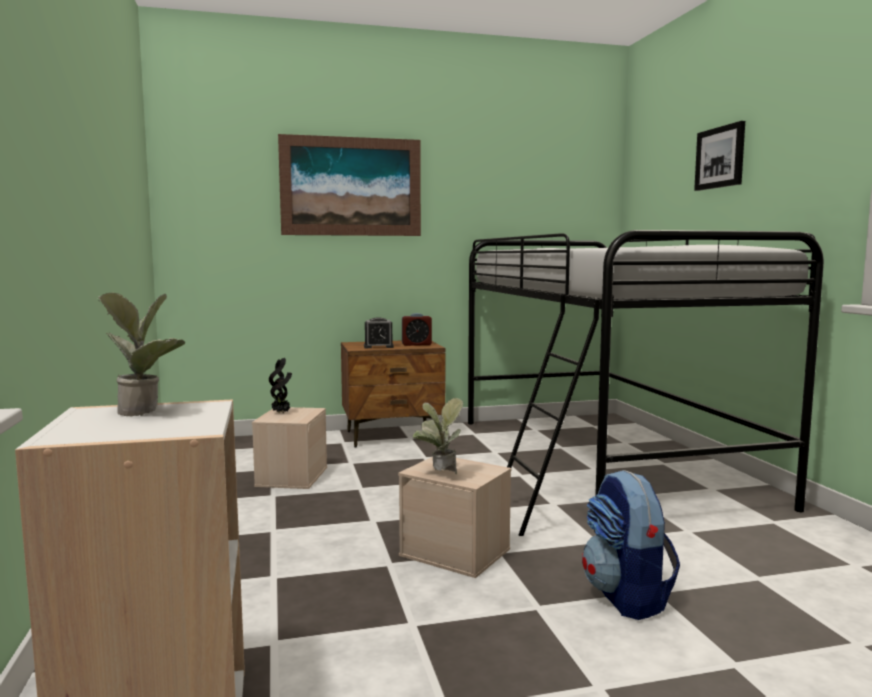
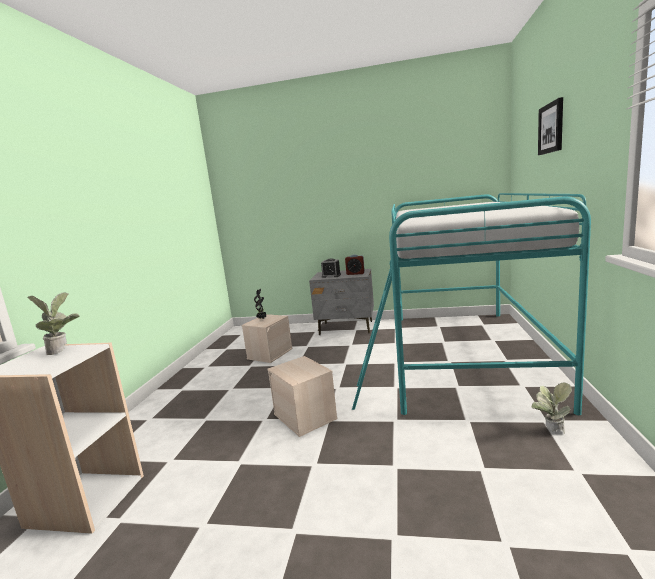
camera: 25 degrees right, 5 degrees up
(351, 187) = (316, 179): picture -> none
(393, 436) = (346, 328): brown nightstand -> grey nightstand
(439, 475) = (285, 372): potted plant -> potted plant (551, 432)
(599, 460) = (460, 354): black bed -> turquoise bed
(627, 597) = (374, 467): backpack -> none

